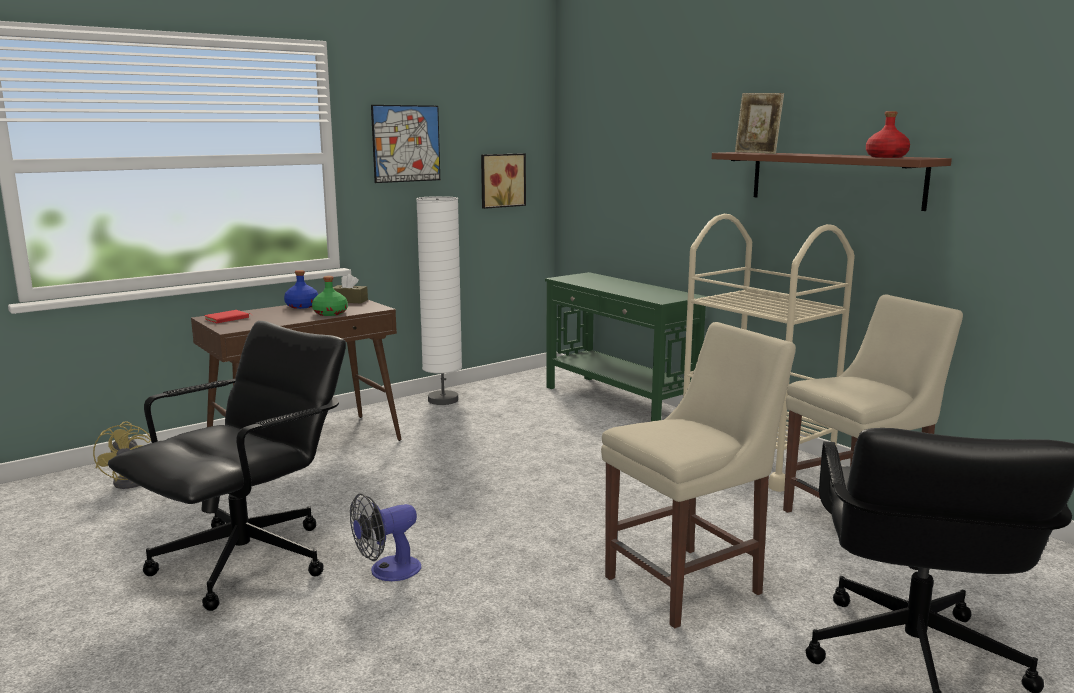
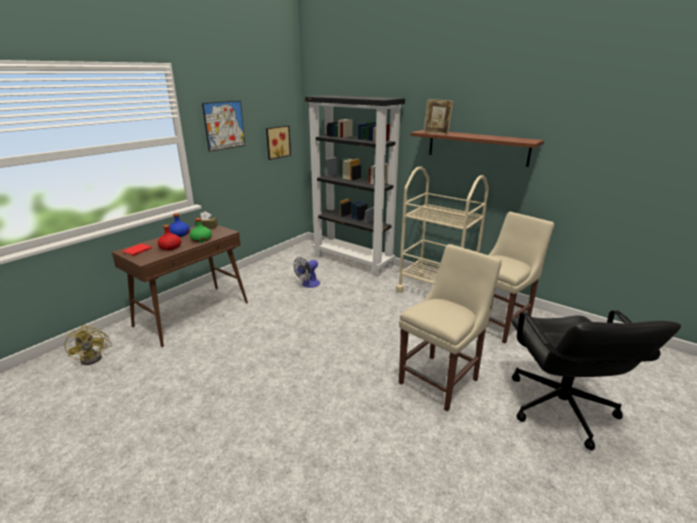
camera: 15 degrees left, 10 degrees up
(247, 562) = (194, 409): black office chair -> none
(387, 571) = (281, 401): fan -> fan (308, 284)
(443, 400) = (259, 270): white floor lamp -> none
(619, 401) = (353, 261): green console table -> black bookcase
(886, 157) = (512, 139): red bottle -> red bottle (170, 247)

